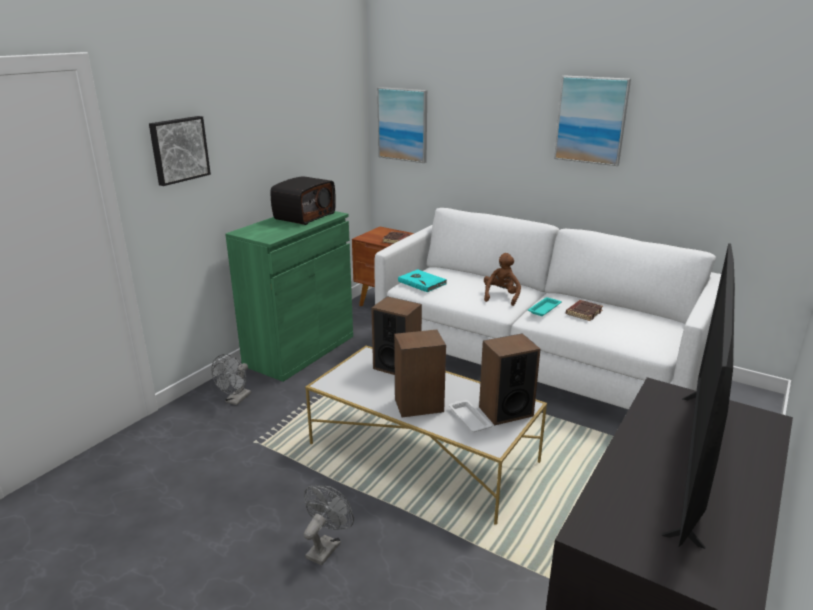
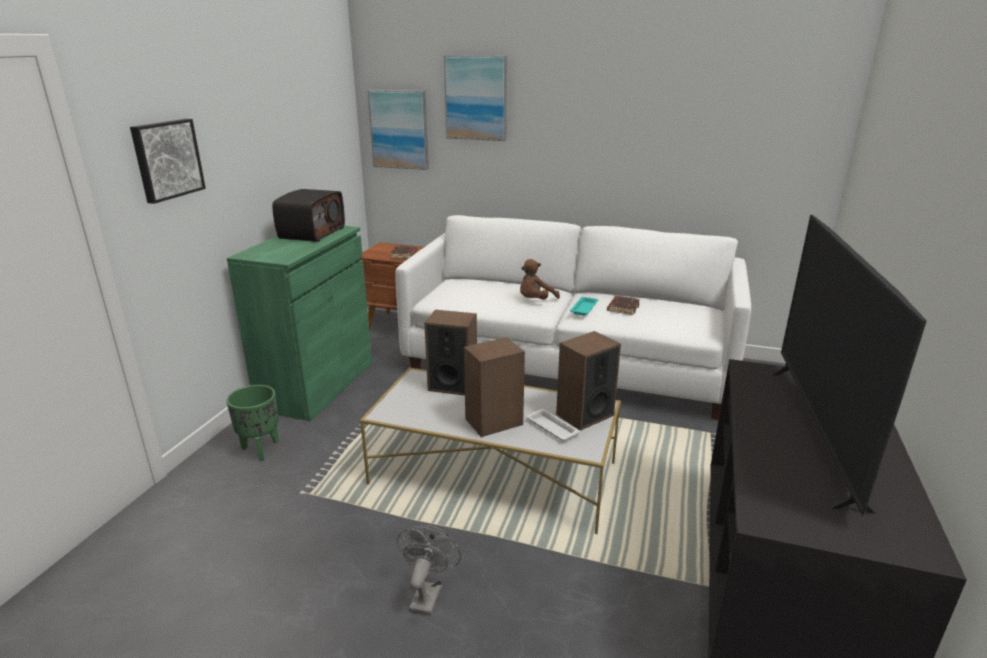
camera: 15 degrees left, 0 degrees up
(236, 400) = (261, 449): grey fan -> green planter
(422, 282) = (448, 295): turquoise book -> none
(501, 296) = (535, 301): brown plush toy -> brown plush toy turned 135 degrees counterclockwise
(591, 120) = (604, 114): picture -> picture (476, 98)

